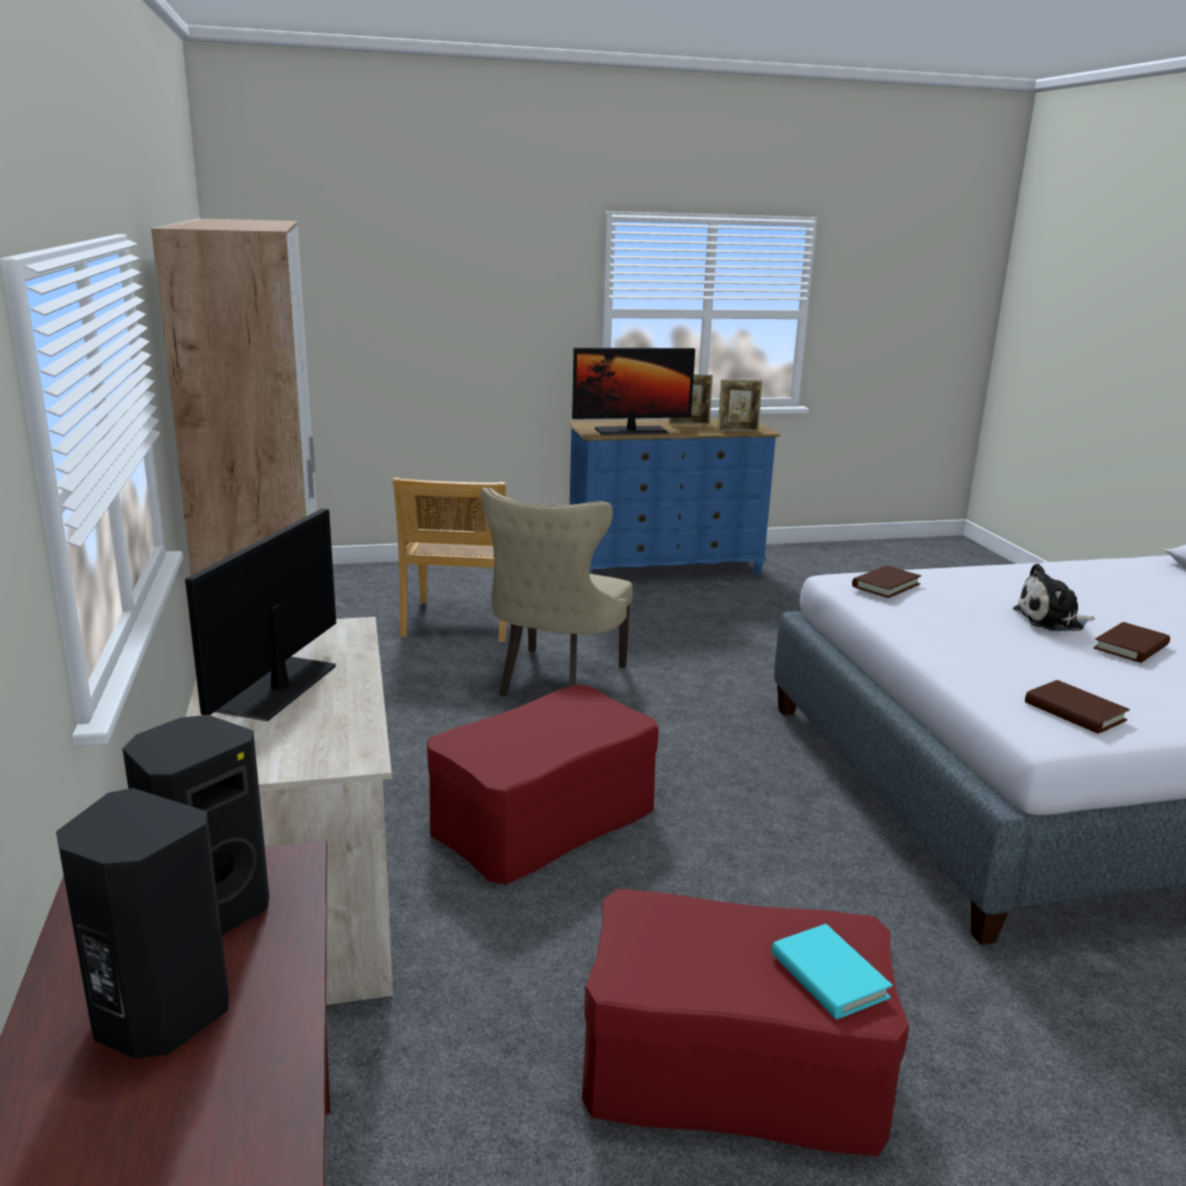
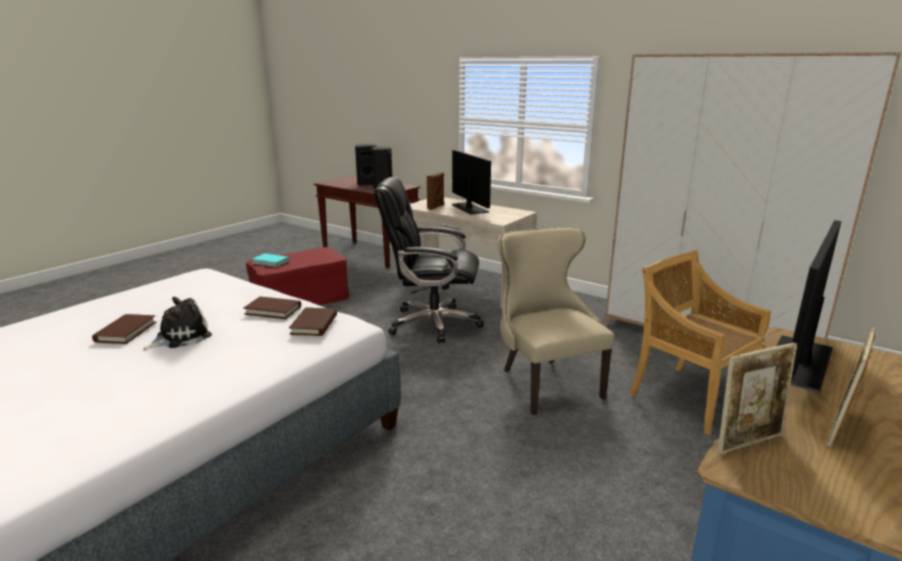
camera: 140 degrees right, 0 degrees up
(323, 726) = (436, 207): none -> brown speaker
(543, 819) = (432, 324): red ottoman -> black office chair
(738, 431) = (748, 441): picture frame -> picture frame turned 150 degrees counterclockwise
(1074, 711) = (182, 284): brown book -> brown book (273, 310)

